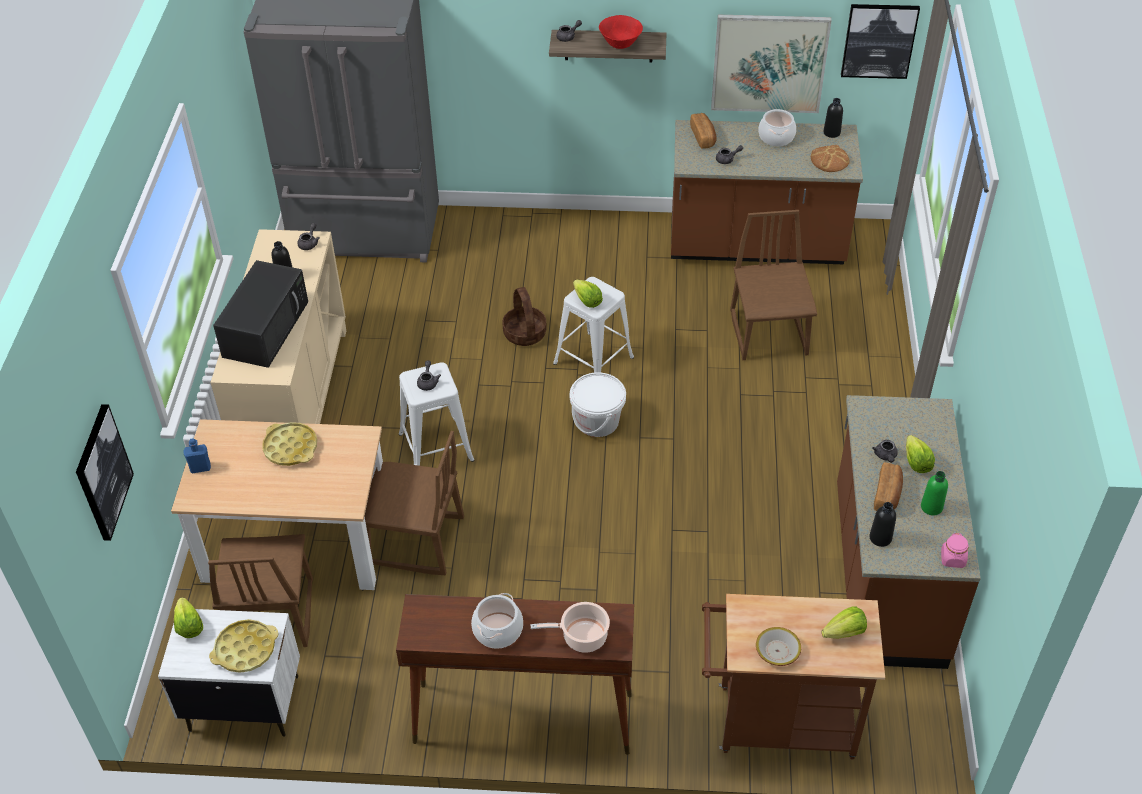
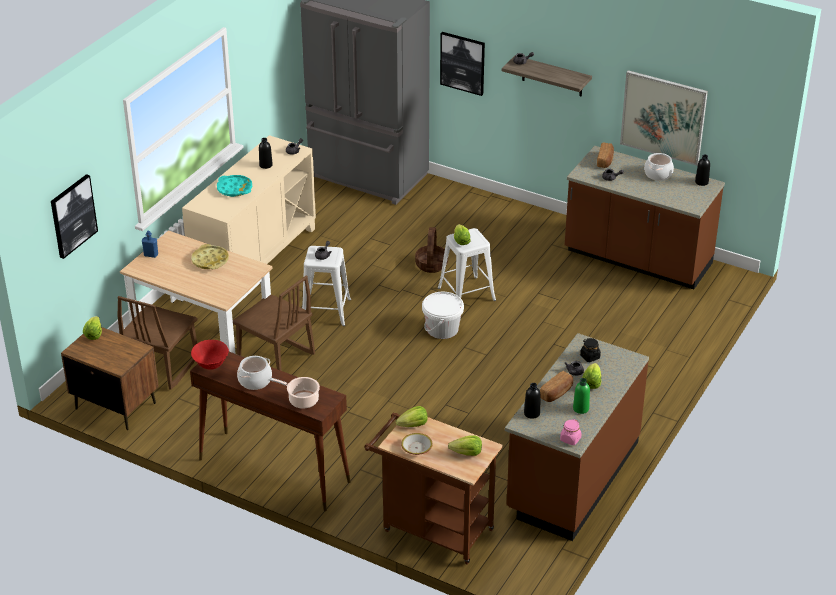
camera: 25 degrees right, 10 degrees down
(243, 703) = (115, 405): white nightstand -> brown nightstand
(245, 649) = (117, 356): yellow tray -> none
(266, 327) = (234, 189): black microwave -> turquoise tray
(620, 45) = (553, 75): red bowl -> red bowl (211, 365)
(748, 616) = (413, 425): none -> lettuce
(769, 333) = (604, 315): brown chair -> none
(829, 160) = (685, 198): bread -> none
(879, 40) = (742, 117): picture -> picture (463, 63)
(886, 425) = (590, 357): none -> black jar

